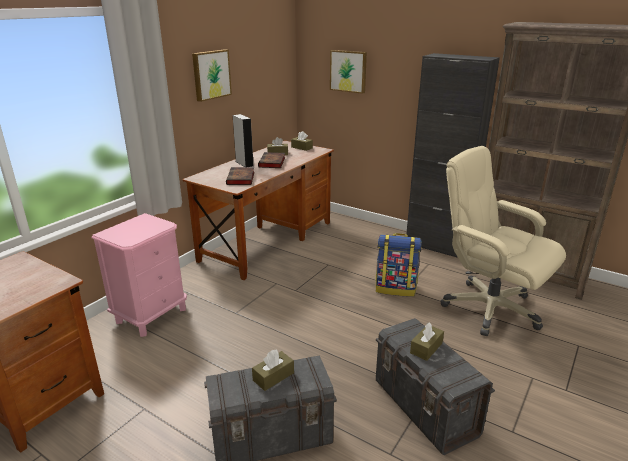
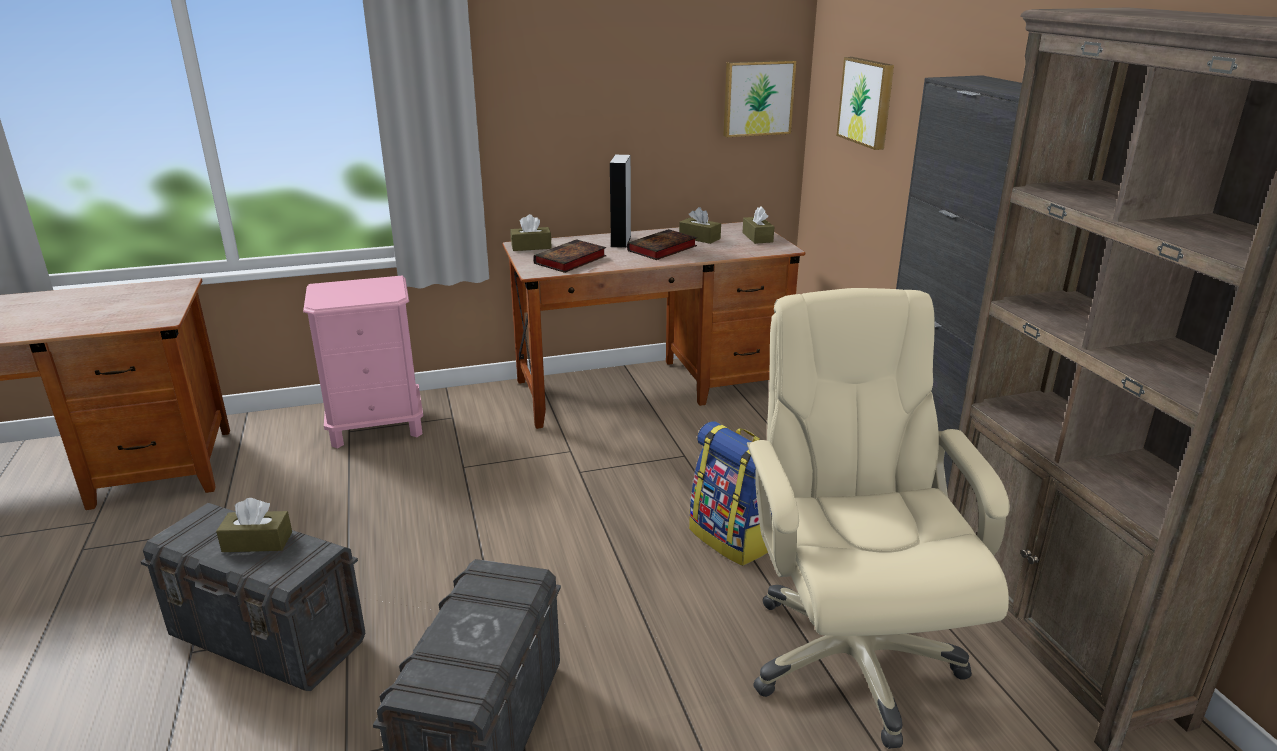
camera: 40 degrees right, 0 degrees up
(211, 74) = (583, 81): picture -> picture (757, 98)
(426, 348) = (479, 618): brown tissue box -> brown tissue box (531, 247)

